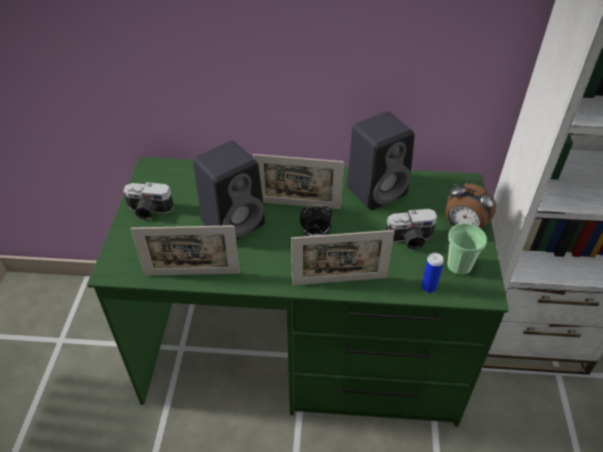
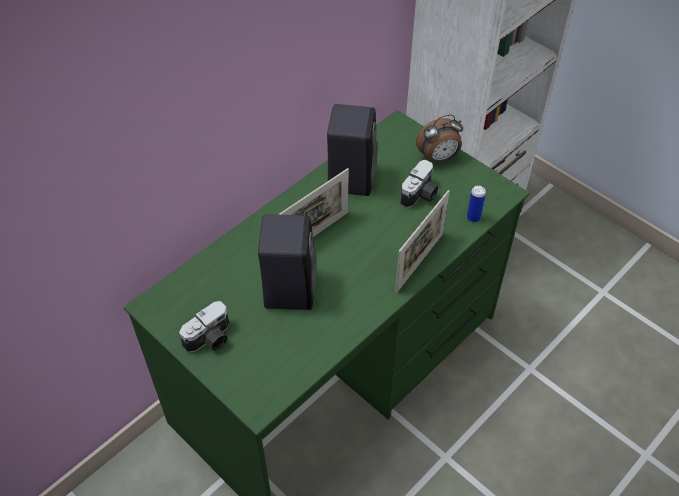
camera: 50 degrees left, 5 degrees up
(192, 274) = (320, 350): picture frame -> none
(315, 234) = (358, 245): alarm clock -> none
(459, 266) = (470, 188): cup -> none

